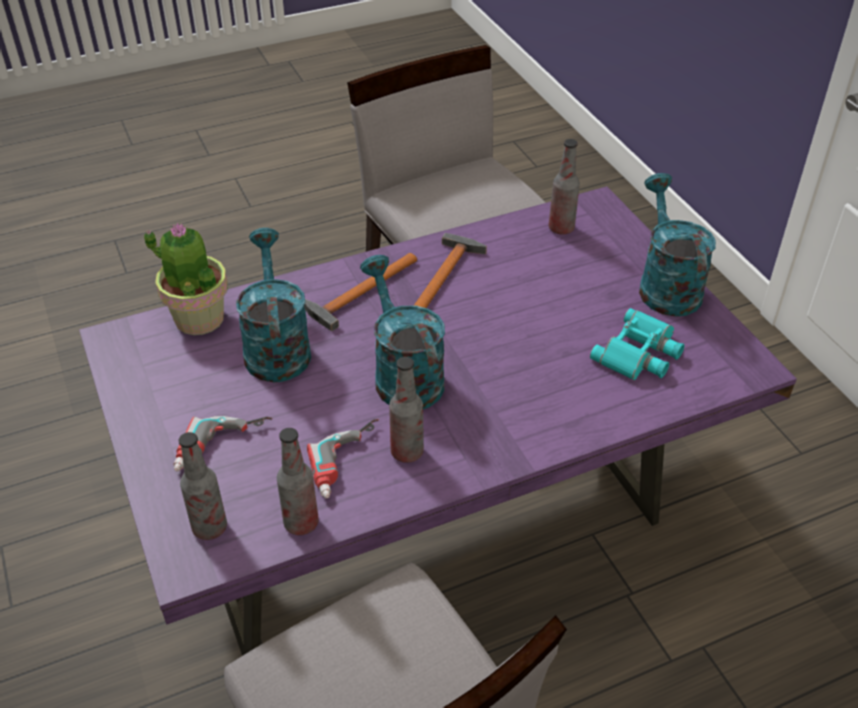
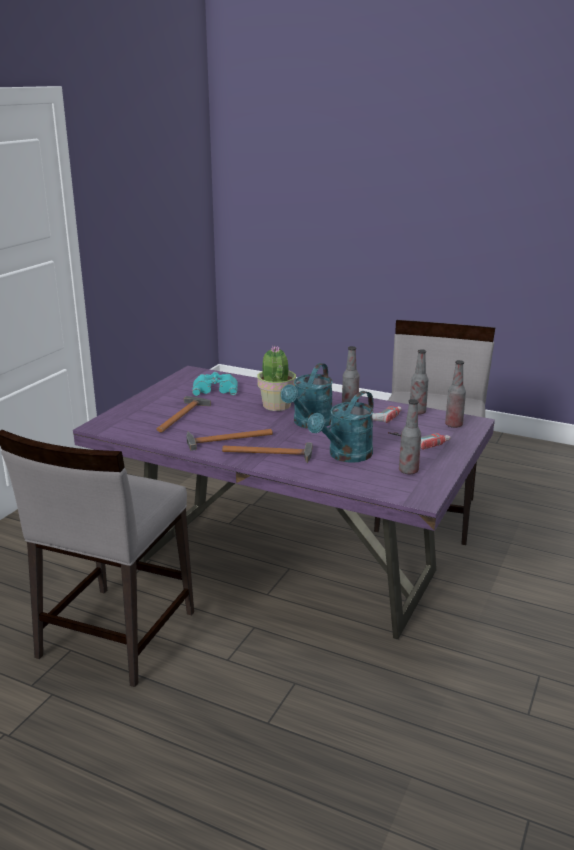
camera: 130 degrees left, 20 degrees down
(199, 318) = (364, 484): potted plant -> potted plant (276, 405)
(561, 228) = (136, 427): bottle -> bottle (408, 471)
(563, 278) = (183, 415): none -> hammer
(665, 285) = (155, 396): turquoise watering can -> none

